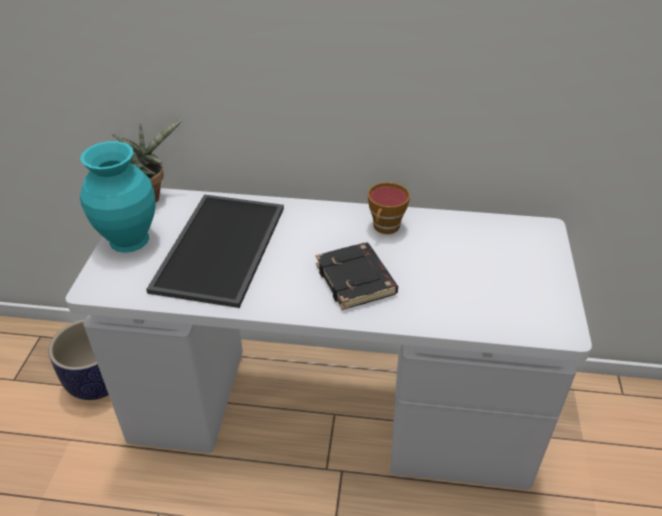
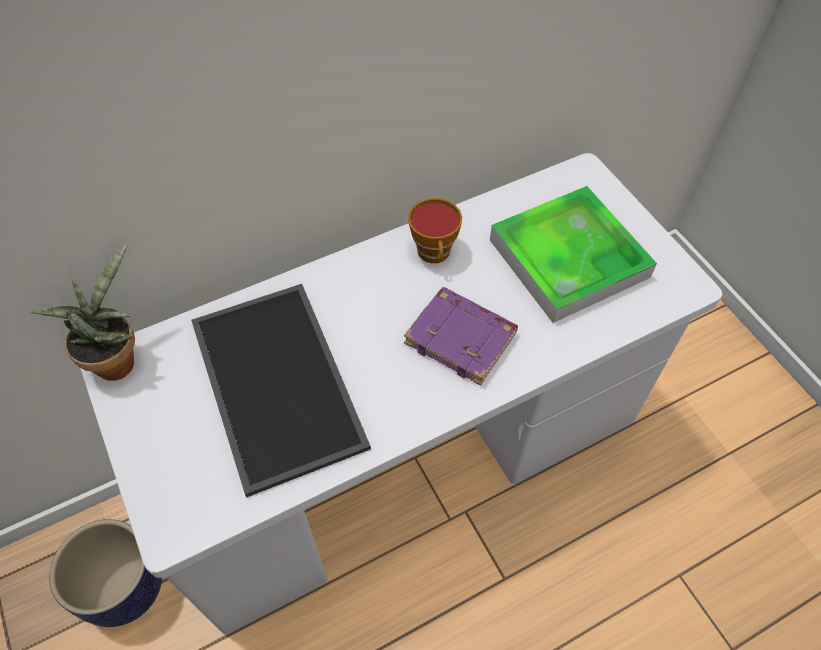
camera: 35 degrees left, 15 degrees up
(128, 239) = (148, 436): turquoise vase -> none
(357, 280) = (462, 338): black book -> purple book
(480, 271) = (568, 258): none -> tray

